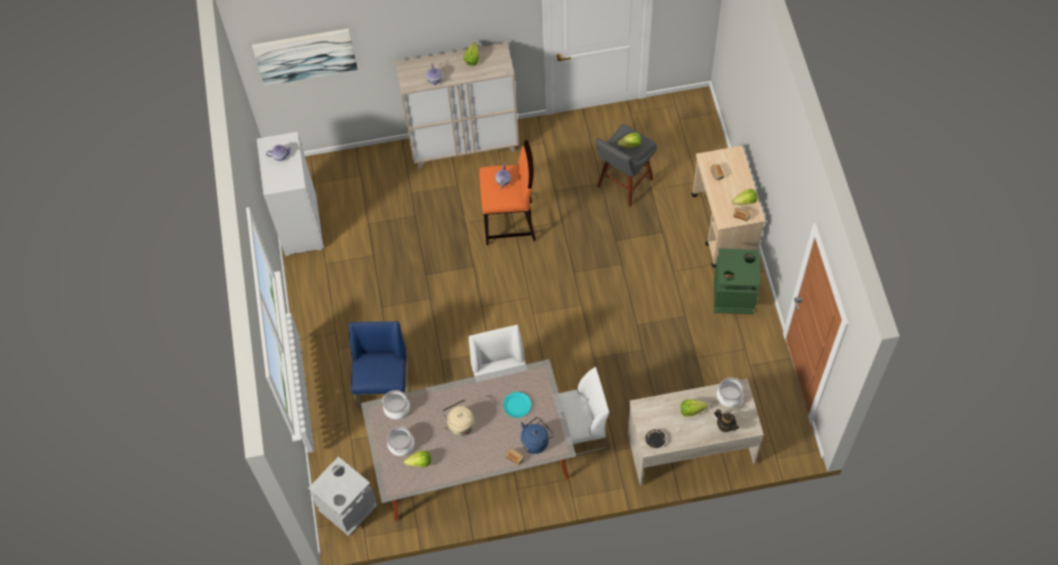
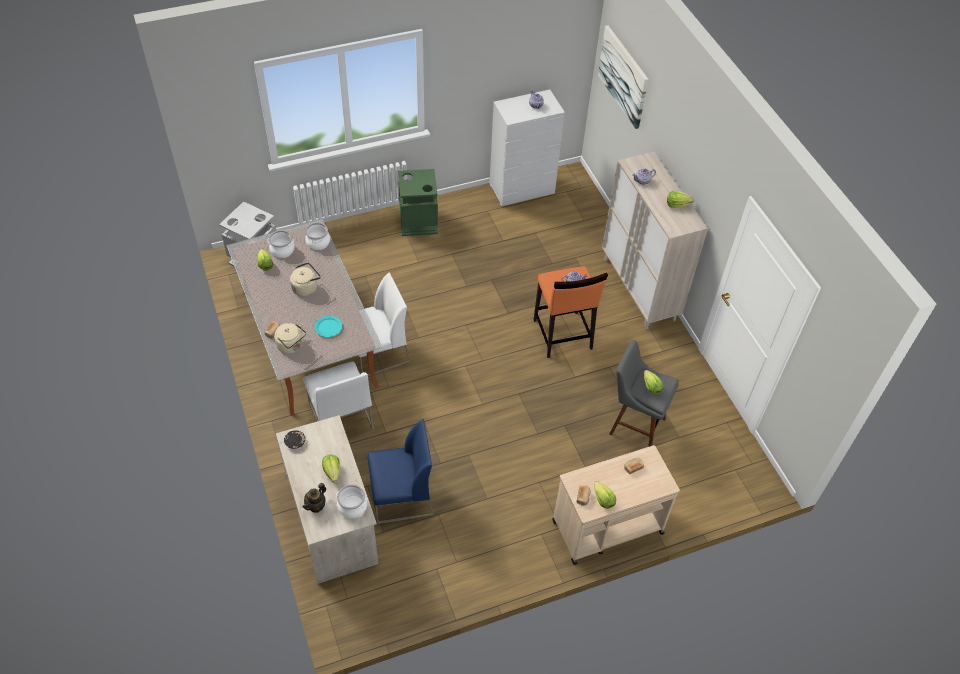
camera: 75 degrees right, 10 degrees down
(384, 384) = (374, 266): blue chair -> blue chair (401, 497)
(536, 441) = (291, 346): blue kettle -> beige kettle
(733, 295) = (521, 544): green trash can -> green trash can (419, 222)

